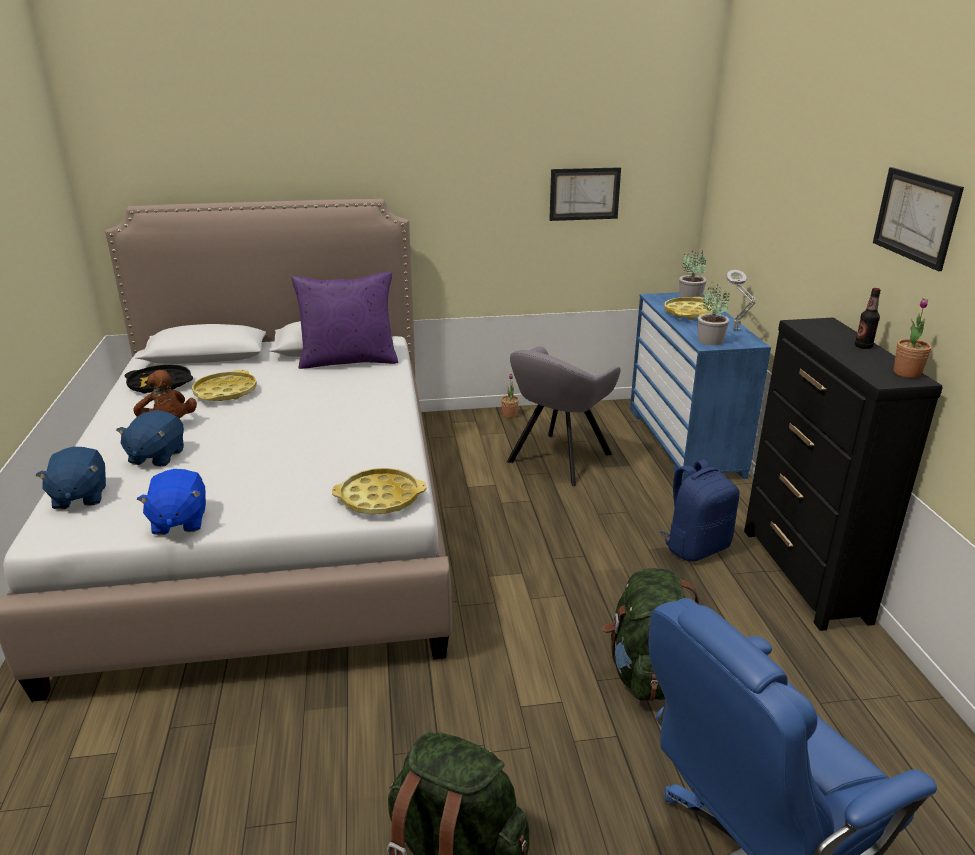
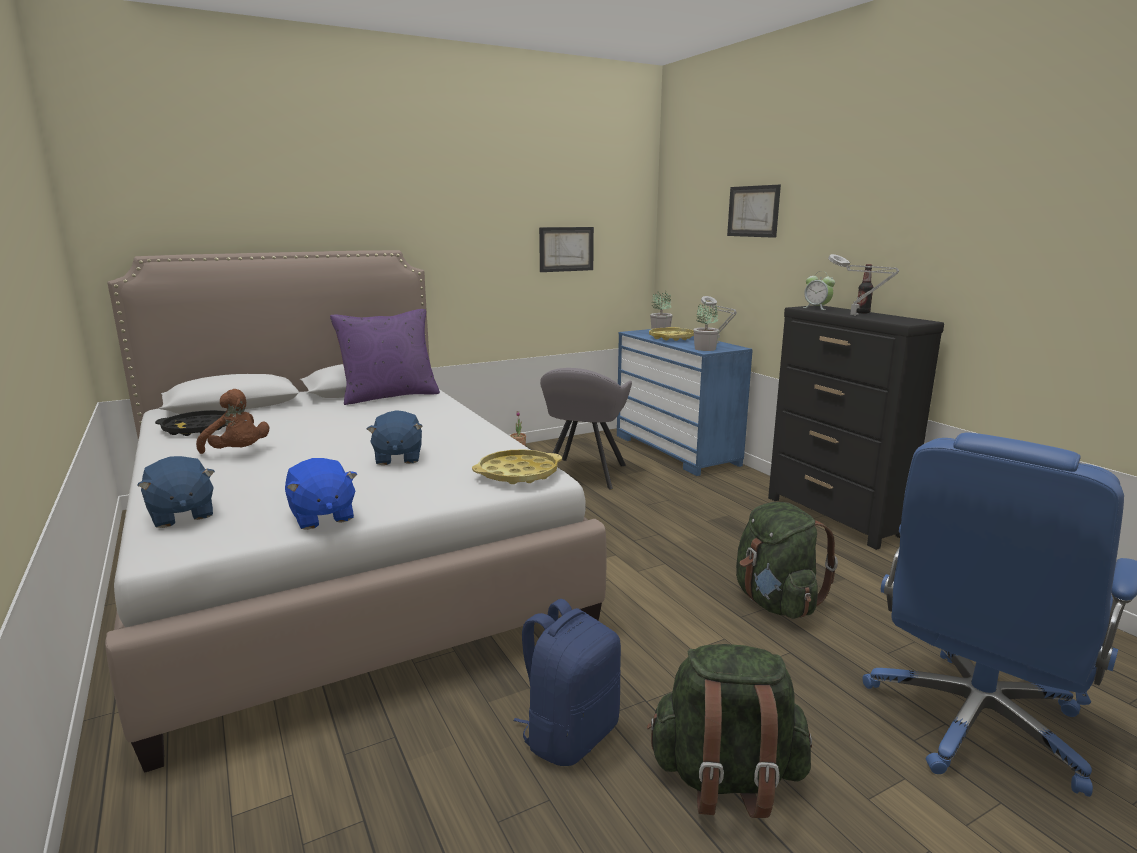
camera: 20 degrees left, 10 degrees down
(156, 456) = (247, 475): blue plush toy -> blue plush toy (397, 458)
(225, 392) = (281, 426): yellow tray -> none
(696, 547) = (741, 513): blue backpack -> blue backpack (569, 734)
(818, 327) = (817, 308): none -> alarm clock
(843, 353) = (856, 315): none -> grey table lamp
(907, 373) = (912, 319): potted plant -> none
(916, 217) = (890, 206): picture -> picture (753, 211)

